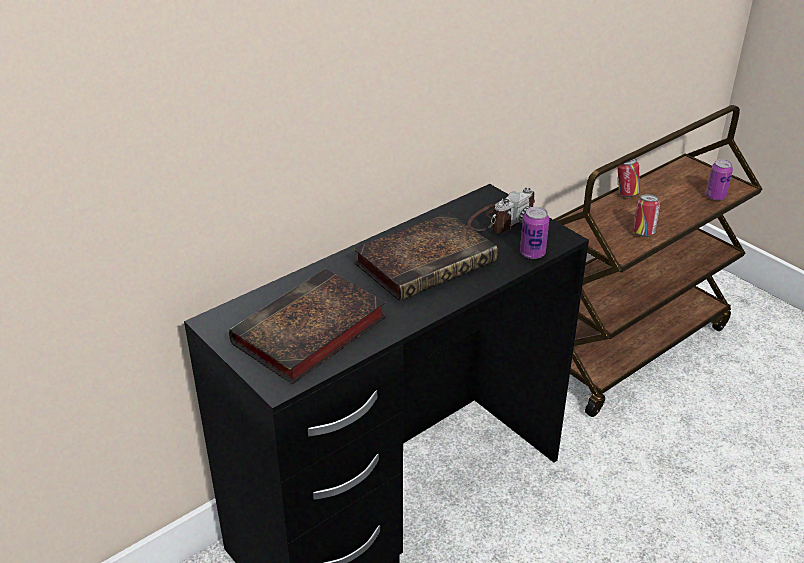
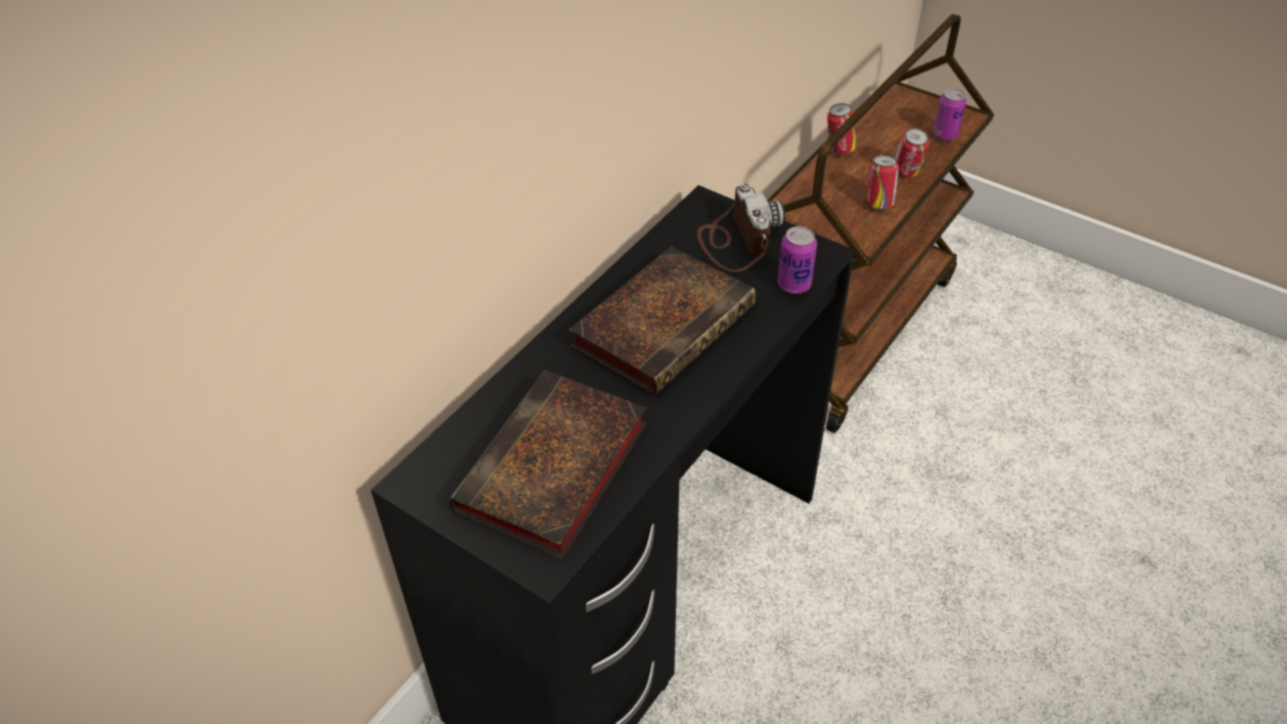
camera: 15 degrees left, 10 degrees up
(502, 220) = (736, 240): camera -> camera turned 45 degrees counterclockwise
(673, 217) = (906, 174): none -> can

